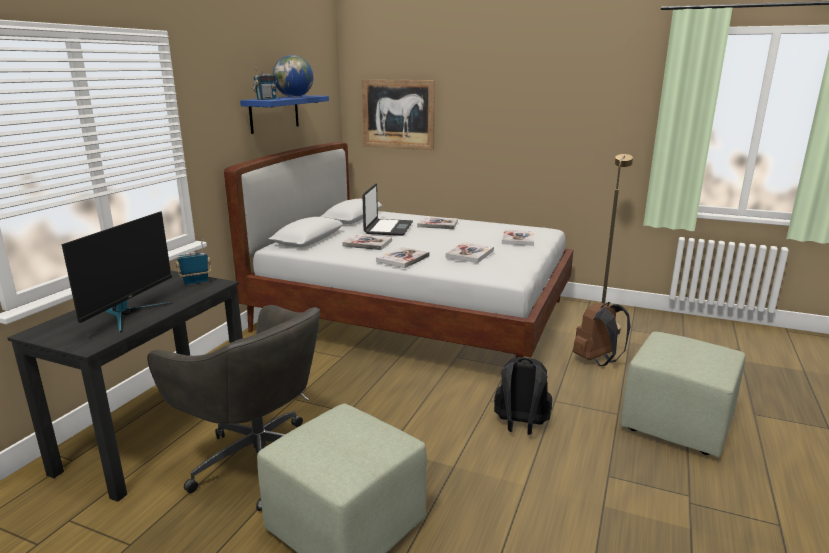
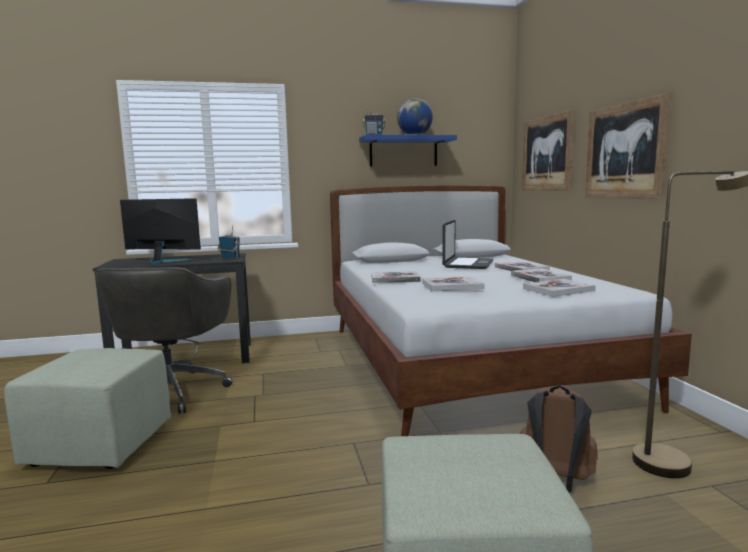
camera: 55 degrees right, 10 degrees down
(130, 314) = (161, 261): monitor -> monitor turned 150 degrees counterclockwise
(367, 243) = (412, 268): book -> book (540, 278)
(388, 228) = (467, 264): laptop -> laptop turned 45 degrees counterclockwise
(495, 123) = (624, 151): none -> picture
(520, 426) = (320, 473): black backpack -> none

